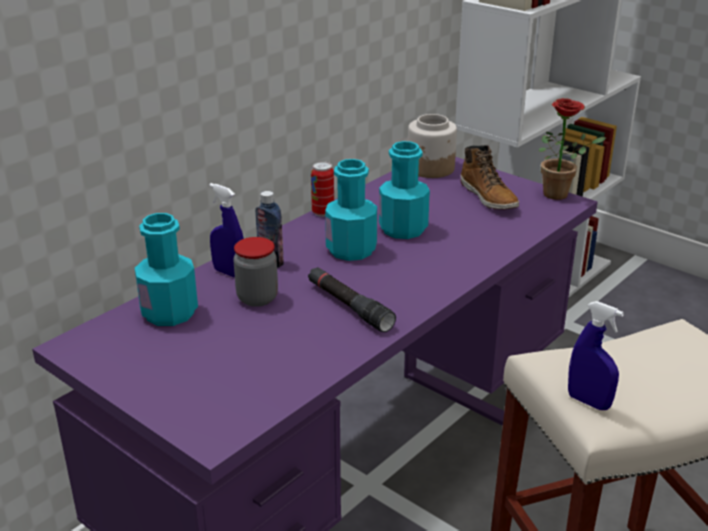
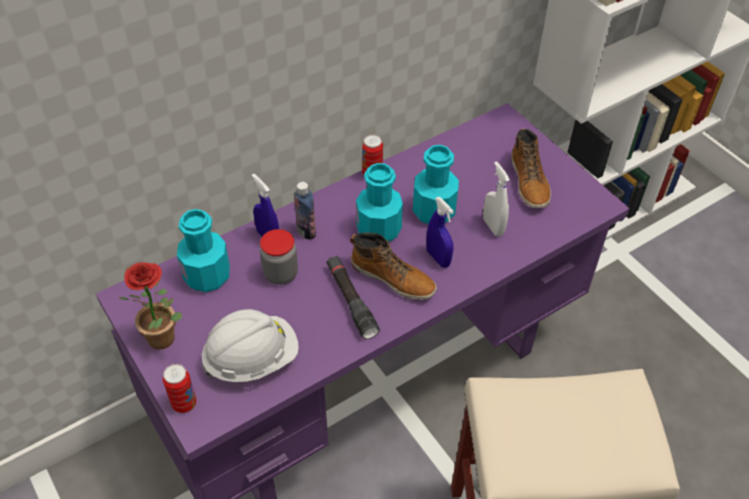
camera: 15 degrees right, 20 degrees up
(186, 424) = (184, 403): none -> can
(255, 371) = (252, 359): none -> white hard hat
(386, 282) = (393, 278): none -> boot
(430, 169) = (492, 131): jar -> none
(471, 231) = (493, 227): none -> white spray bottle
(561, 194) = (599, 192): potted plant -> potted plant (167, 340)
(588, 402) = (507, 451): blue spray bottle -> blue spray bottle (438, 258)

